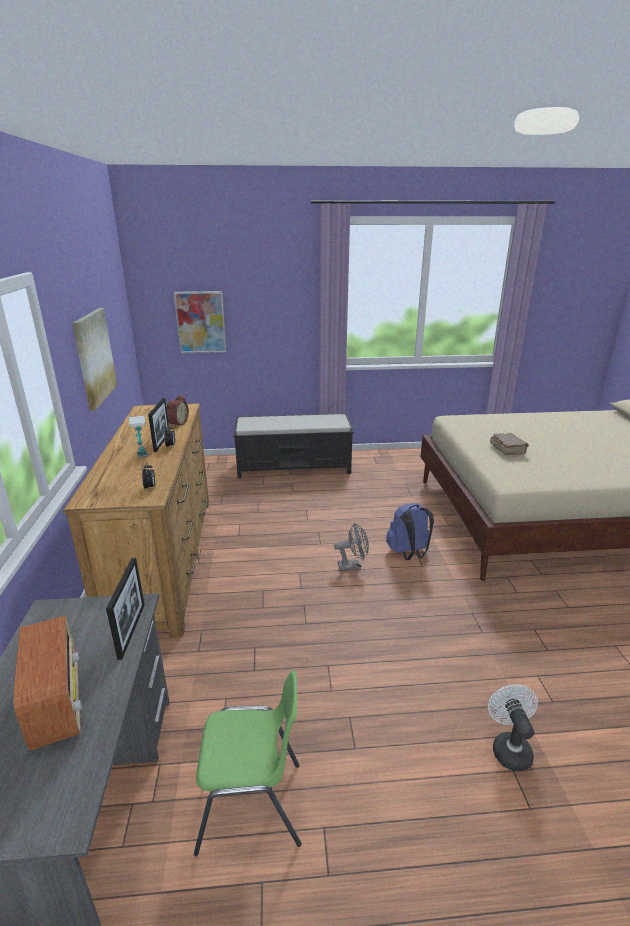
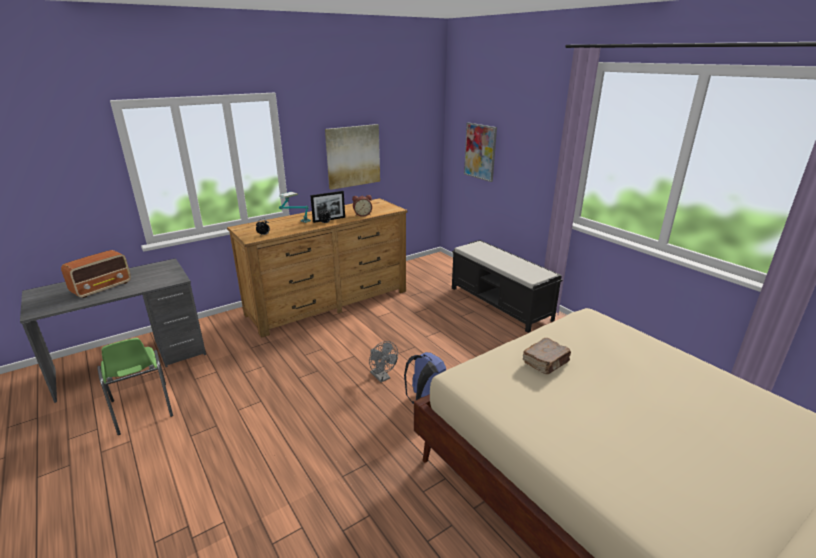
camera: 60 degrees right, 0 degrees up
(131, 630) = (156, 285): picture frame -> none
(509, 747) = (210, 519): white fan -> none

